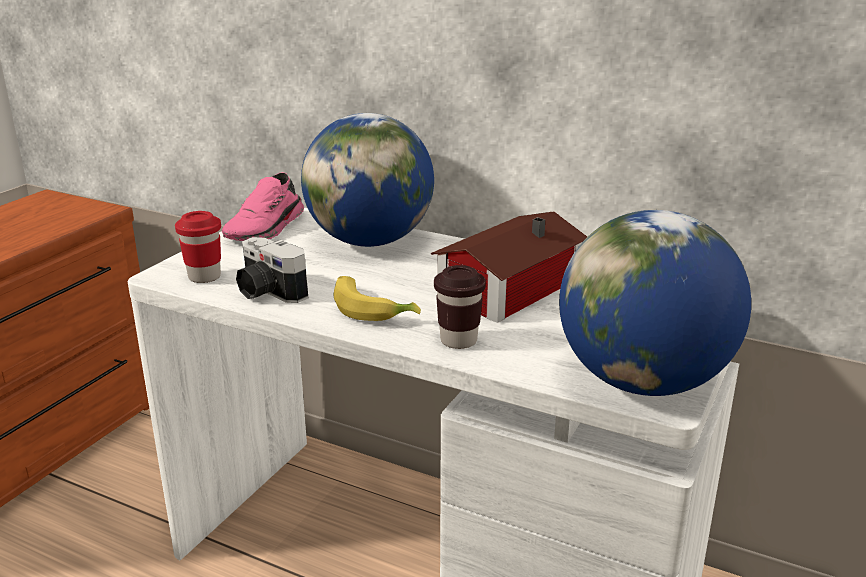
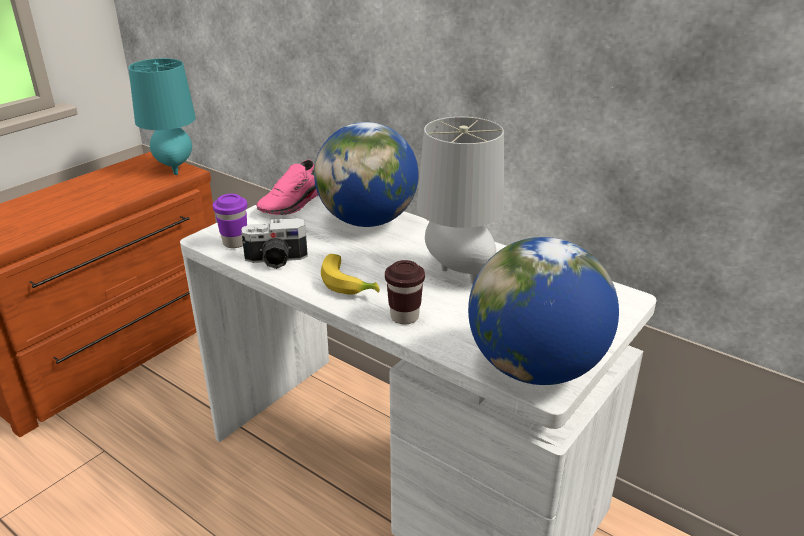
camera: 10 degrees right, 5 degrees up
(82, 206) = (174, 168): none -> turquoise table lamp
(204, 277) = (235, 243): red cup -> purple cup
(267, 292) = (276, 260): camera -> camera turned 60 degrees counterclockwise
(504, 288) = (456, 273): toy house -> grey table lamp

